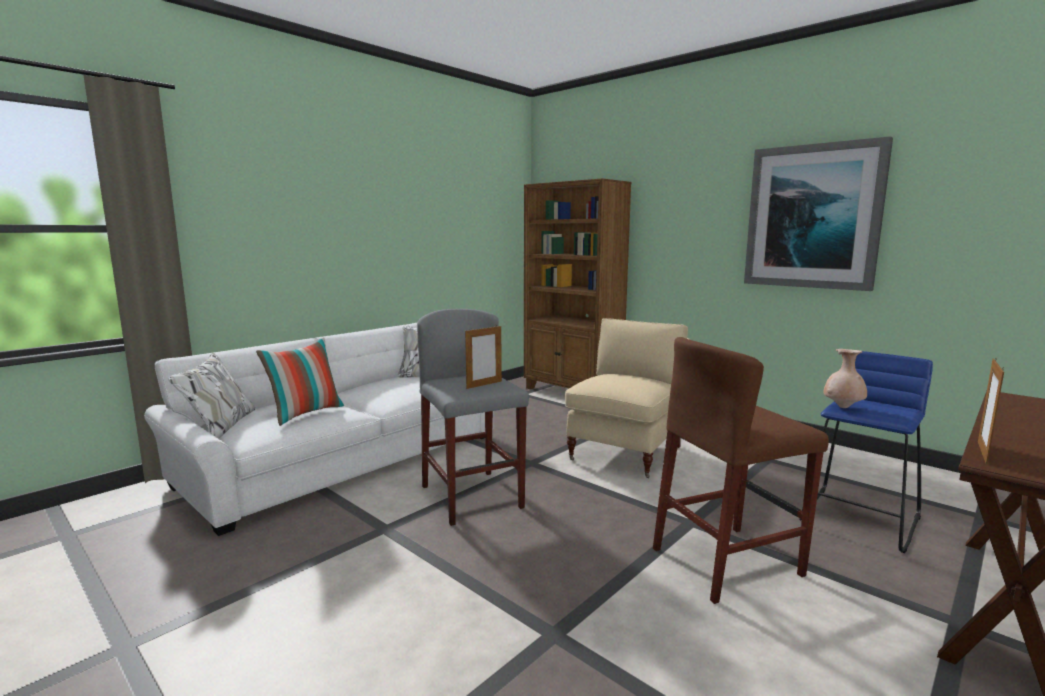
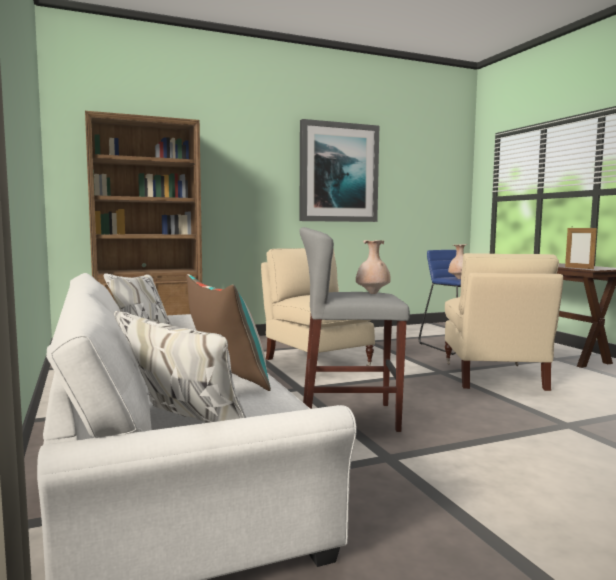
camera: 65 degrees left, 5 degrees down
(484, 385) = (372, 293): picture frame -> beige vase
(726, 562) = (493, 376): brown stool -> beige armchair

